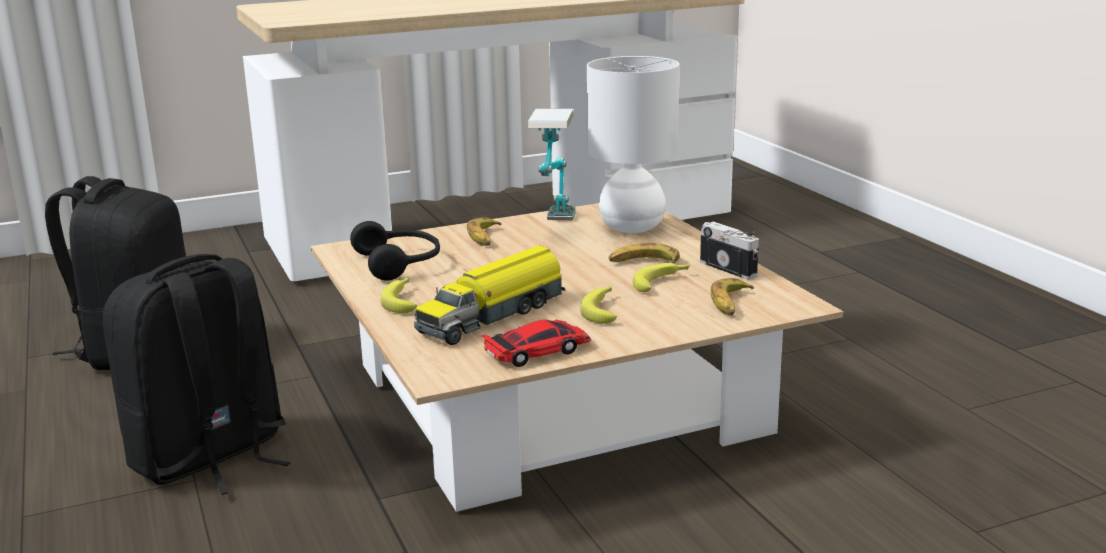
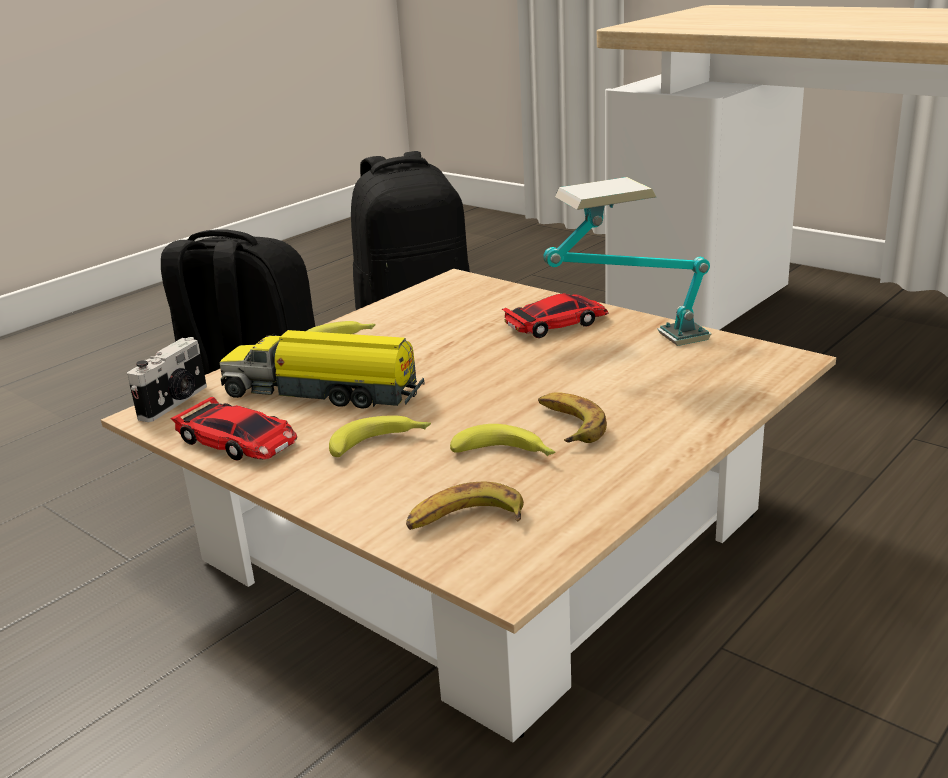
camera: 65 degrees right, 5 degrees up
(400, 263) = (438, 312): black headphones -> none
(484, 238) = (556, 323): banana -> toy car
(633, 227) = (697, 385): white table lamp -> none
(729, 268) = (608, 487): camera -> camera (176, 402)

